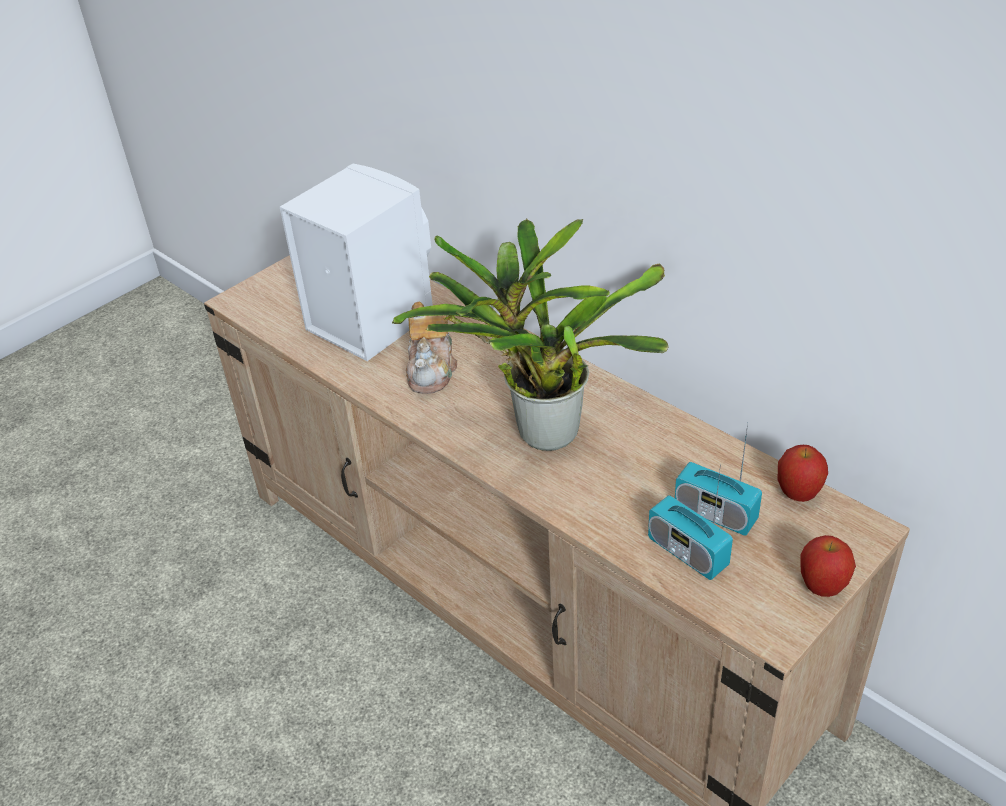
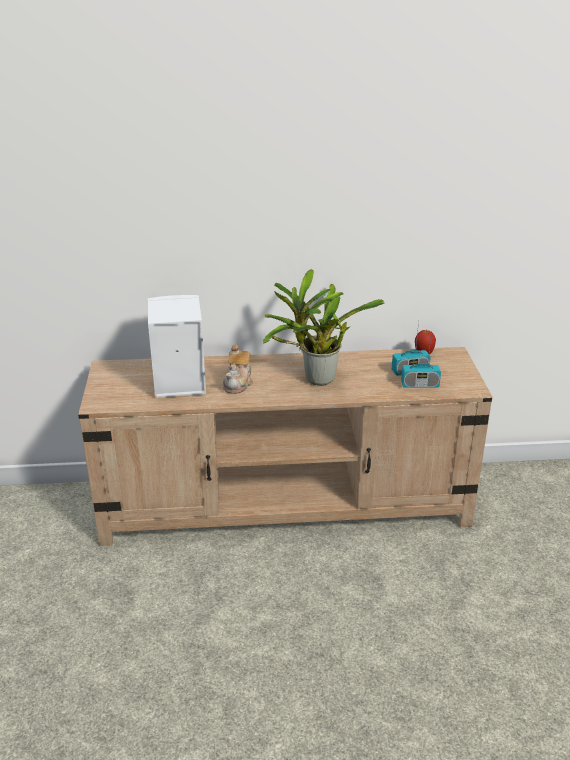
camera: 50 degrees left, 10 degrees down
(432, 370) = (238, 383): teapot -> teapot turned 60 degrees clockwise
(822, 587) = (468, 372): apple -> none

